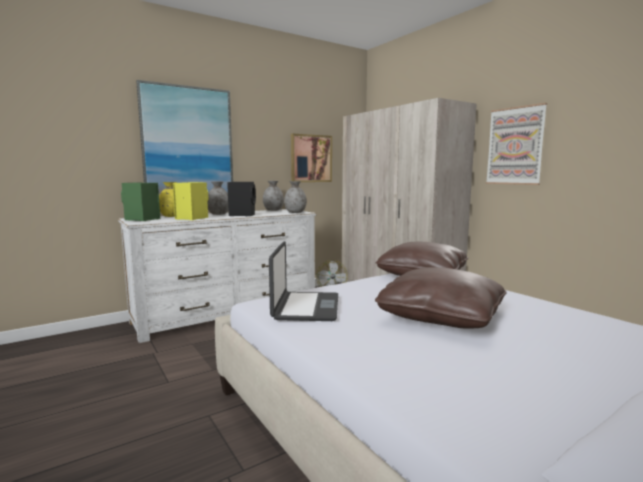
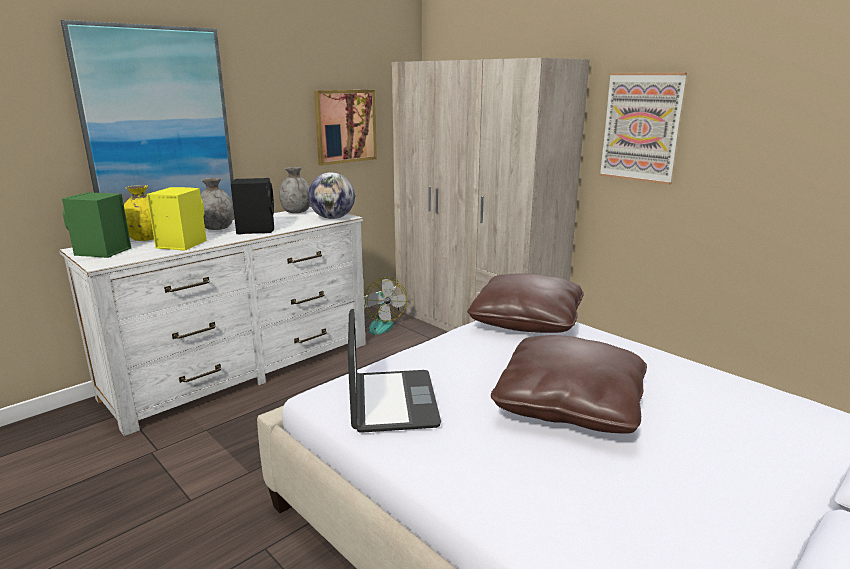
camera: 10 degrees left, 10 degrees up
(295, 212) = (333, 218): grey vase -> globe

